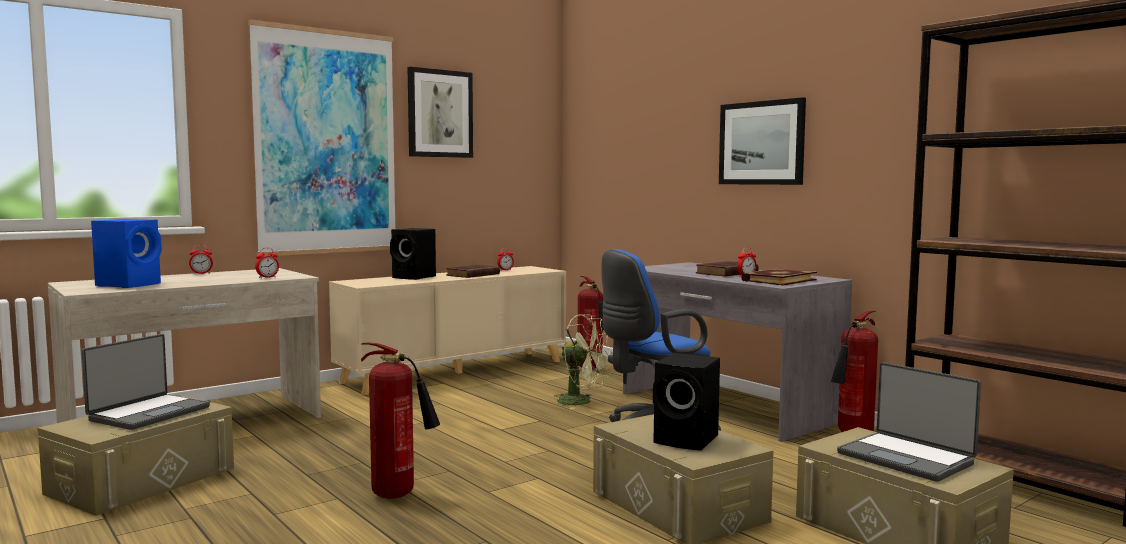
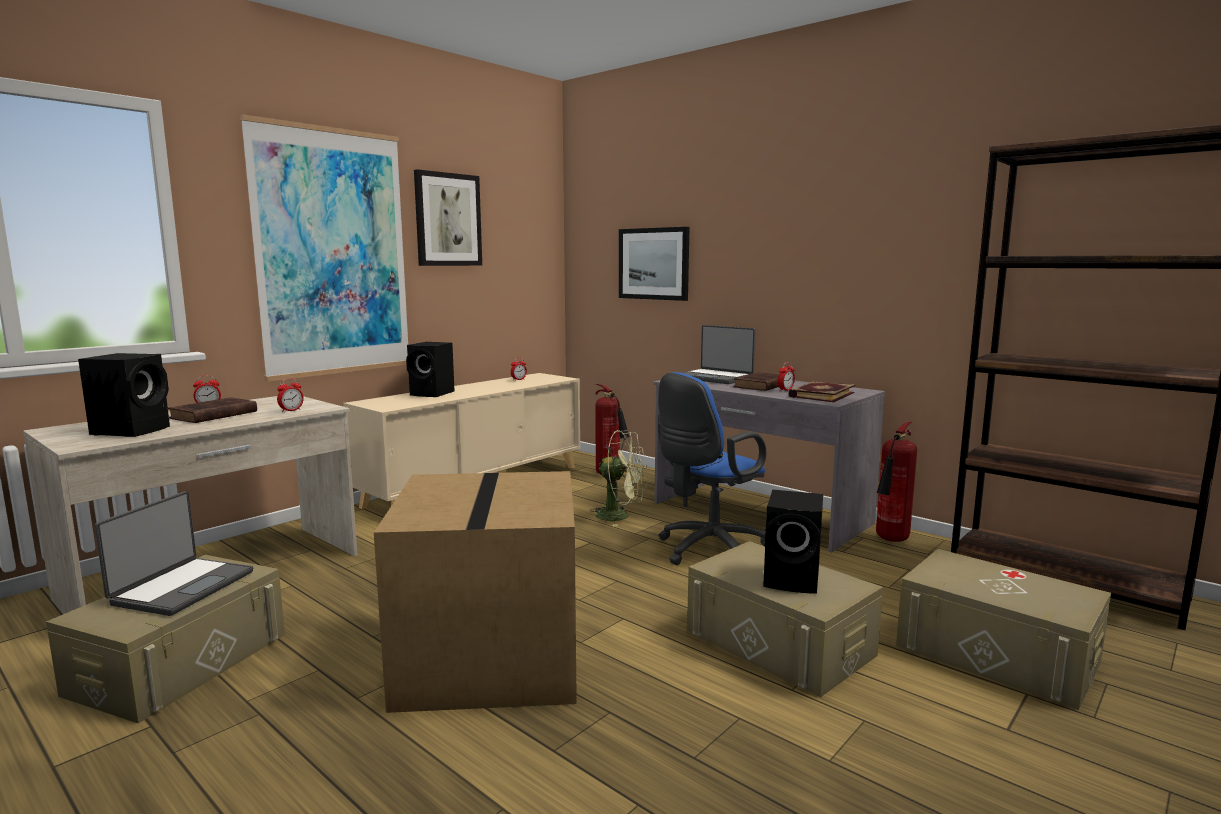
camera: 10 degrees left, 5 degrees up
(130, 285) = (133, 430): blue speaker -> black speaker
(399, 495) = (487, 656): fire extinguisher -> cardboard box
(472, 275) = (490, 388): brown book -> brown book (212, 415)
(761, 143) = (788, 255): picture -> picture (653, 263)
(906, 458) = (1011, 587): laptop -> laptop (715, 378)

